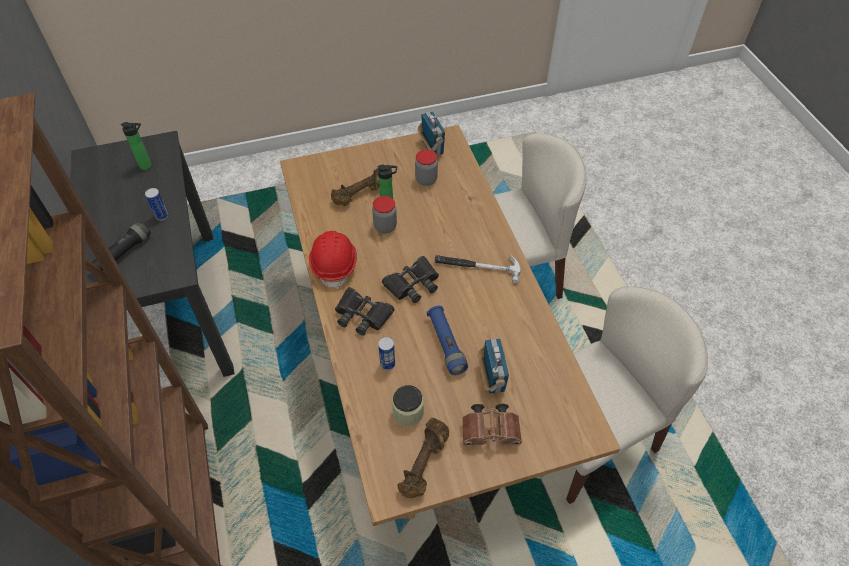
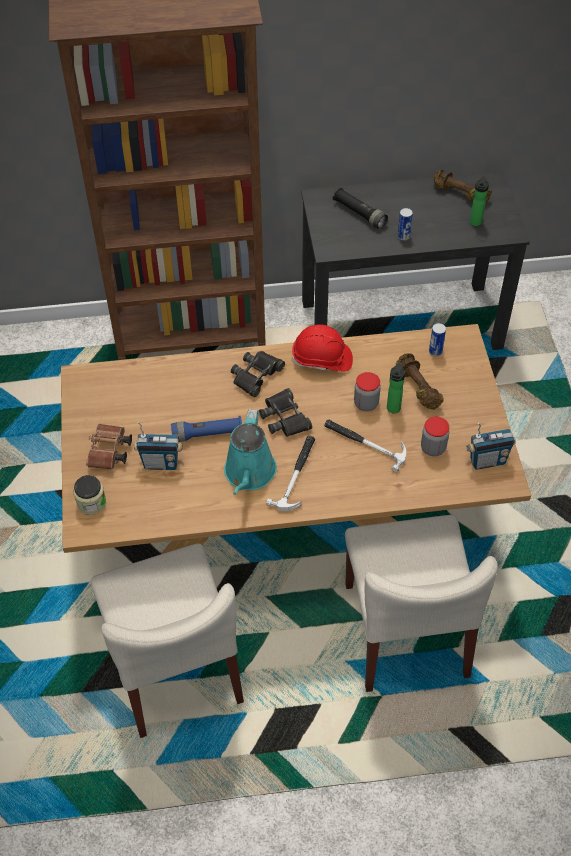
camera: 100 degrees right, 0 degrees up
(387, 364) = (198, 388): can -> can (435, 351)
(408, 412) = (145, 397): jar -> jar (91, 503)
(425, 464) = (96, 403): brown dumbbell -> brown dumbbell (459, 194)
(430, 223) = (365, 443): none -> hammer
(486, 302) = (249, 474): none -> turquoise watering can

